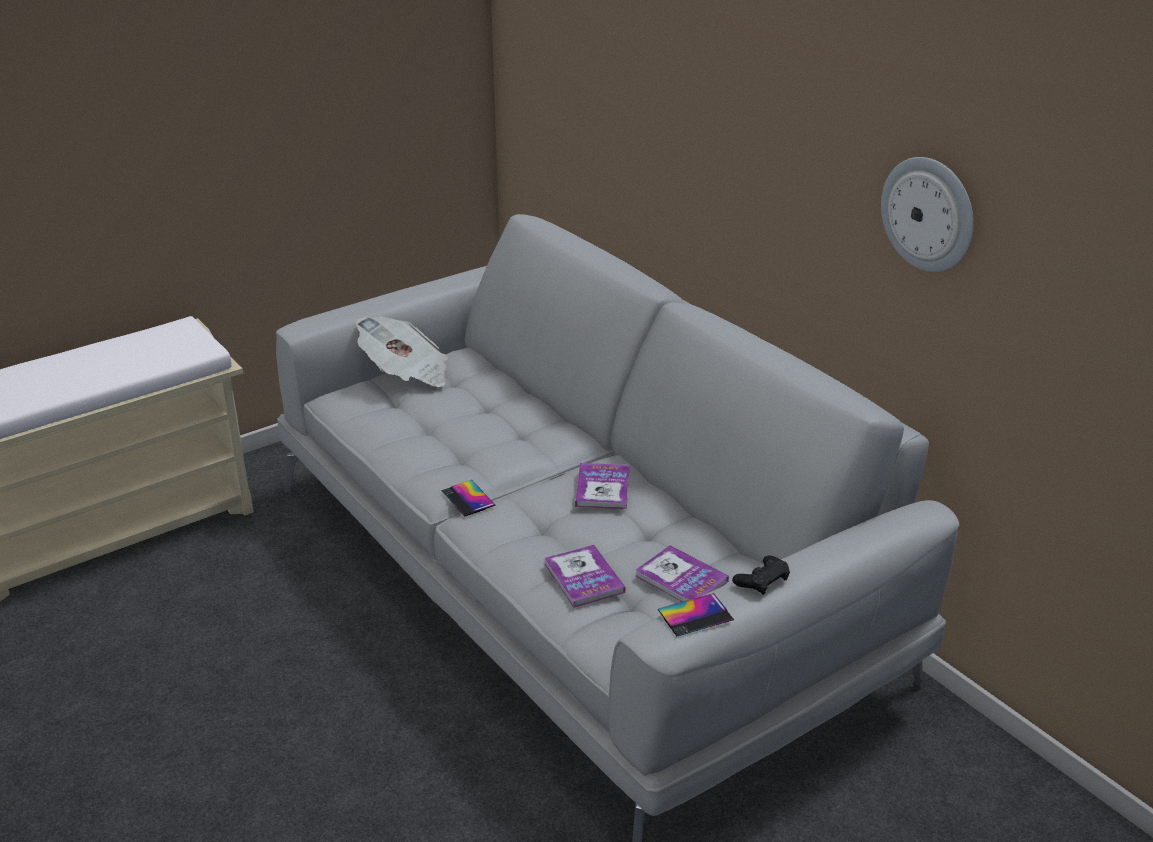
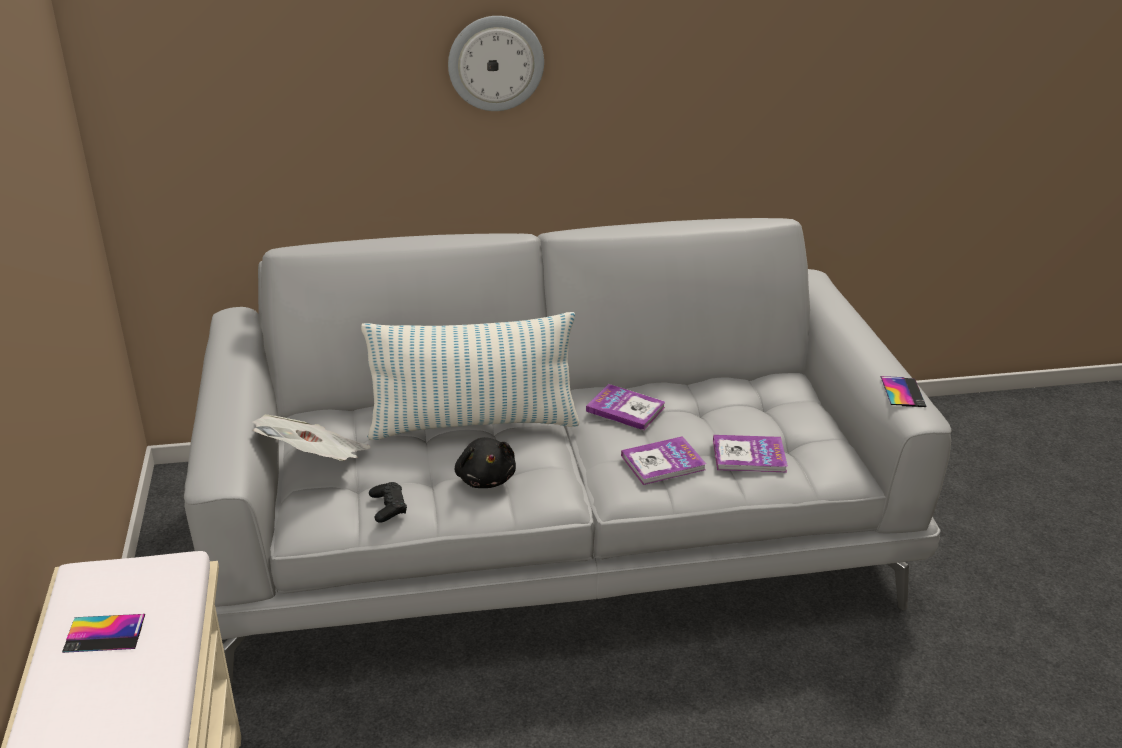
camera: 65 degrees left, 0 degrees up
(442, 450) = (485, 478): none -> black plush toy
(468, 498) = (585, 484): phone -> phone (104, 633)
(516, 423) = (473, 424): none -> pillow
(681, 579) = (779, 411): book -> book (663, 462)
(762, 580) = (870, 354): black game controller -> black game controller (388, 507)
(929, 214) = (752, 58): wall clock -> wall clock (495, 63)

